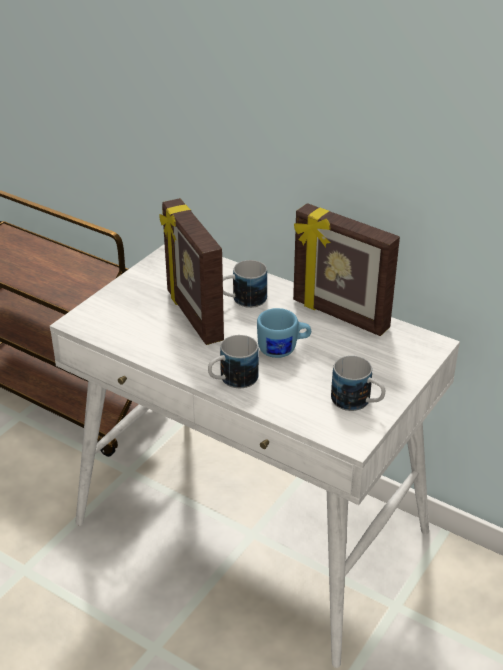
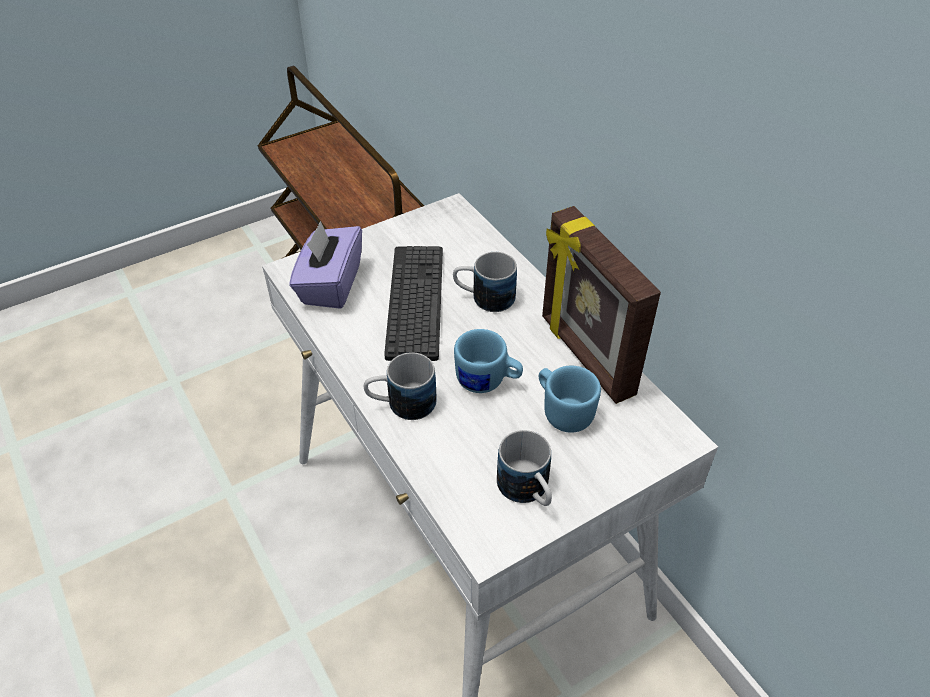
camera: 25 degrees right, 10 degrees up
(117, 323) = (330, 285): none -> purple tissue box
(193, 316) = (415, 302): picture frame -> keyboard
(348, 351) = (563, 411): none -> blue mug

